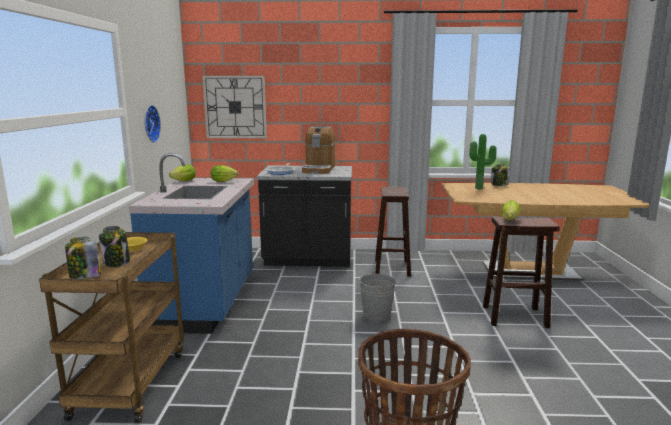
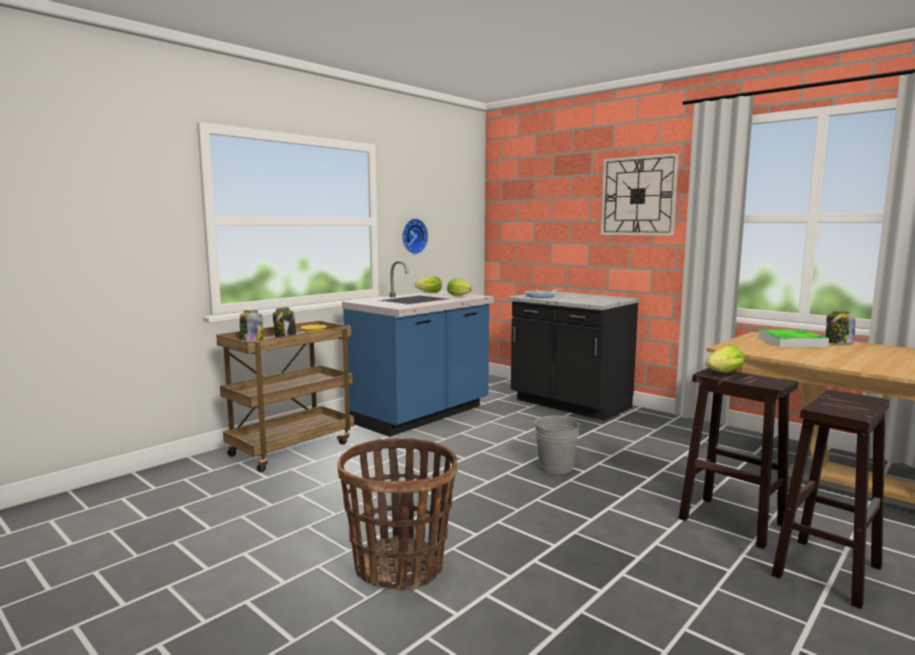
camera: 40 degrees right, 5 degrees down
(235, 107) = (525, 225): wall clock -> wall clock (638, 196)
(319, 169) = (589, 297): coffee machine -> none
(391, 267) = (654, 433): brown stool -> brown stool (827, 570)
(480, 188) = (791, 342): potted plant -> tray

